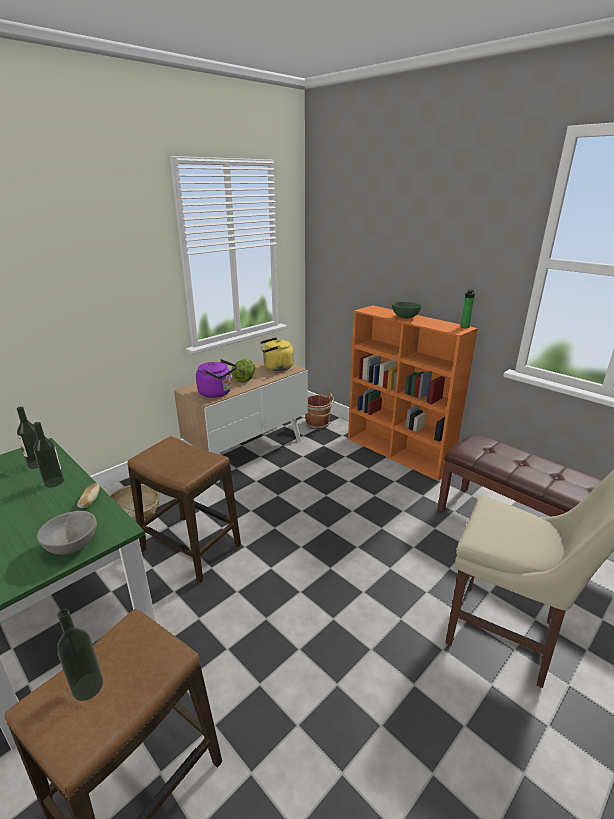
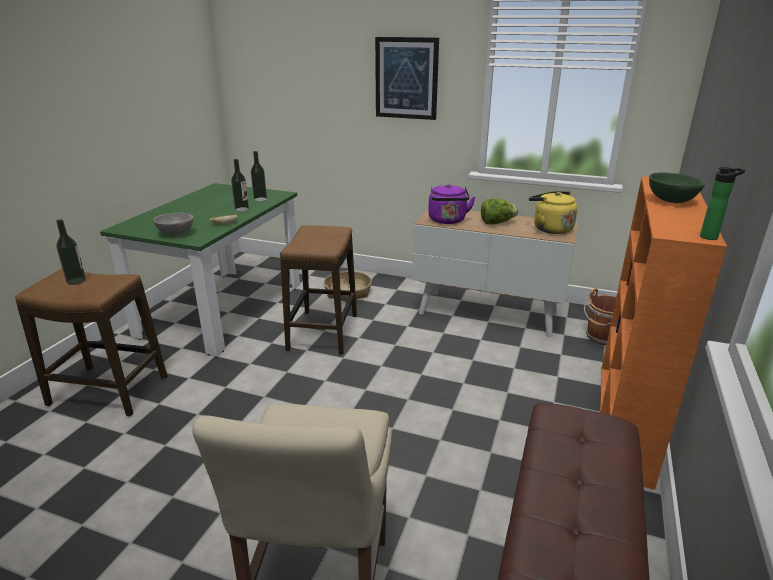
camera: 65 degrees right, 0 degrees up
(111, 278) = (406, 78): none -> picture

